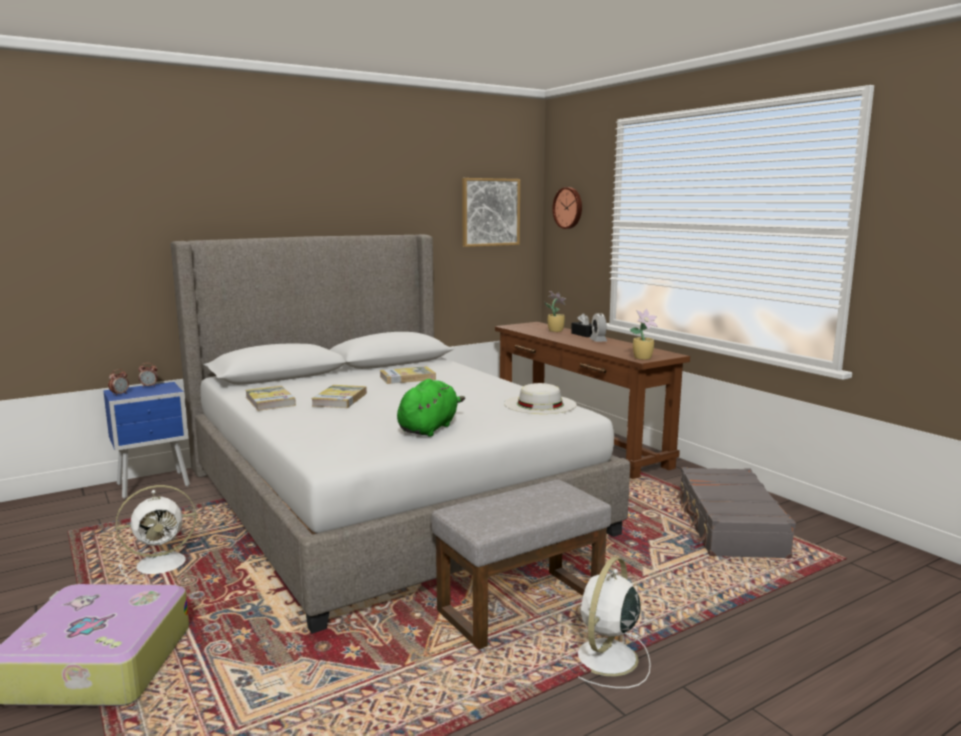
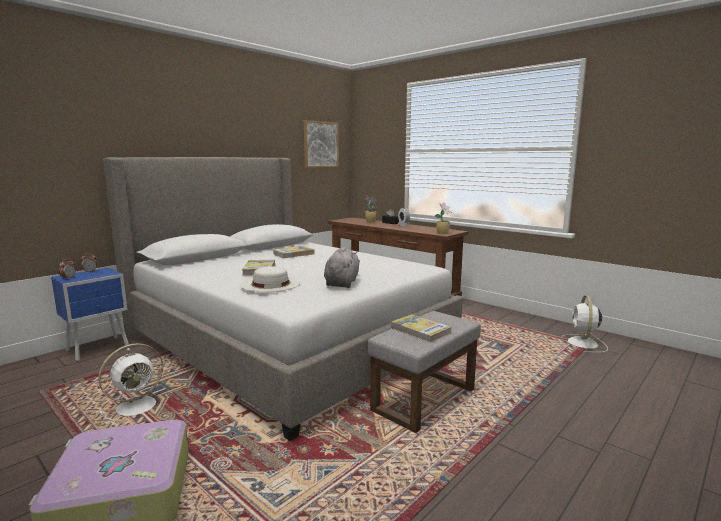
camera: 15 degrees left, 0 degrees up
(270, 401) = (206, 274): book -> book (420, 330)
(429, 428) = (342, 283): green plush toy -> grey plush toy
(540, 404) = (399, 264): white hat -> white hat (270, 283)
(568, 208) = (371, 142): wall clock -> none
(605, 658) = (499, 425): white fan -> white fan (582, 344)
(729, 526) = (513, 333): grey suitcase -> none

